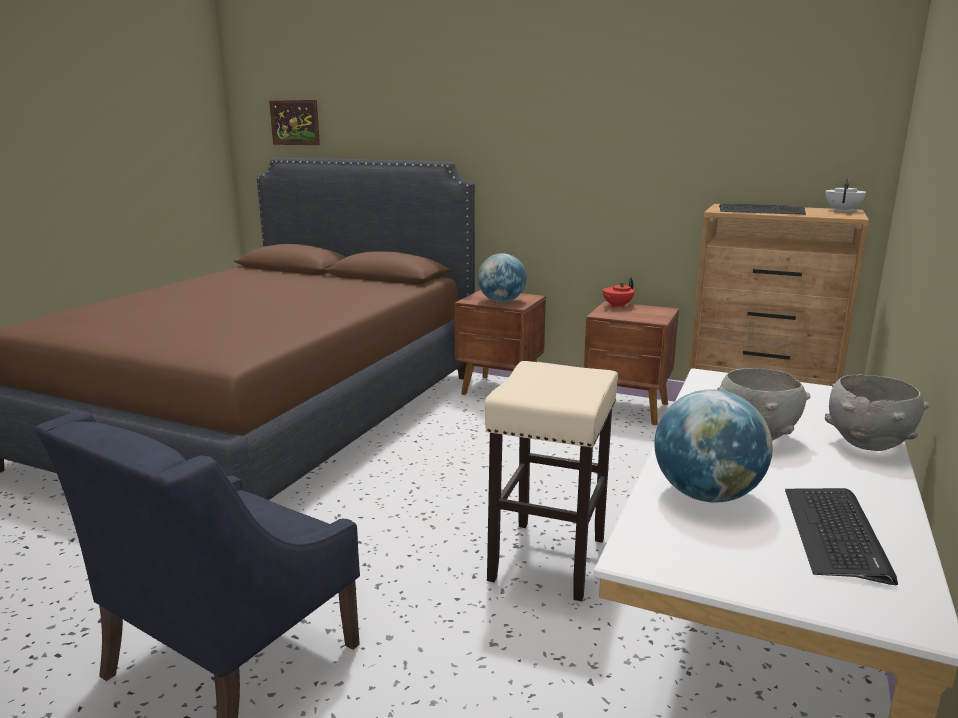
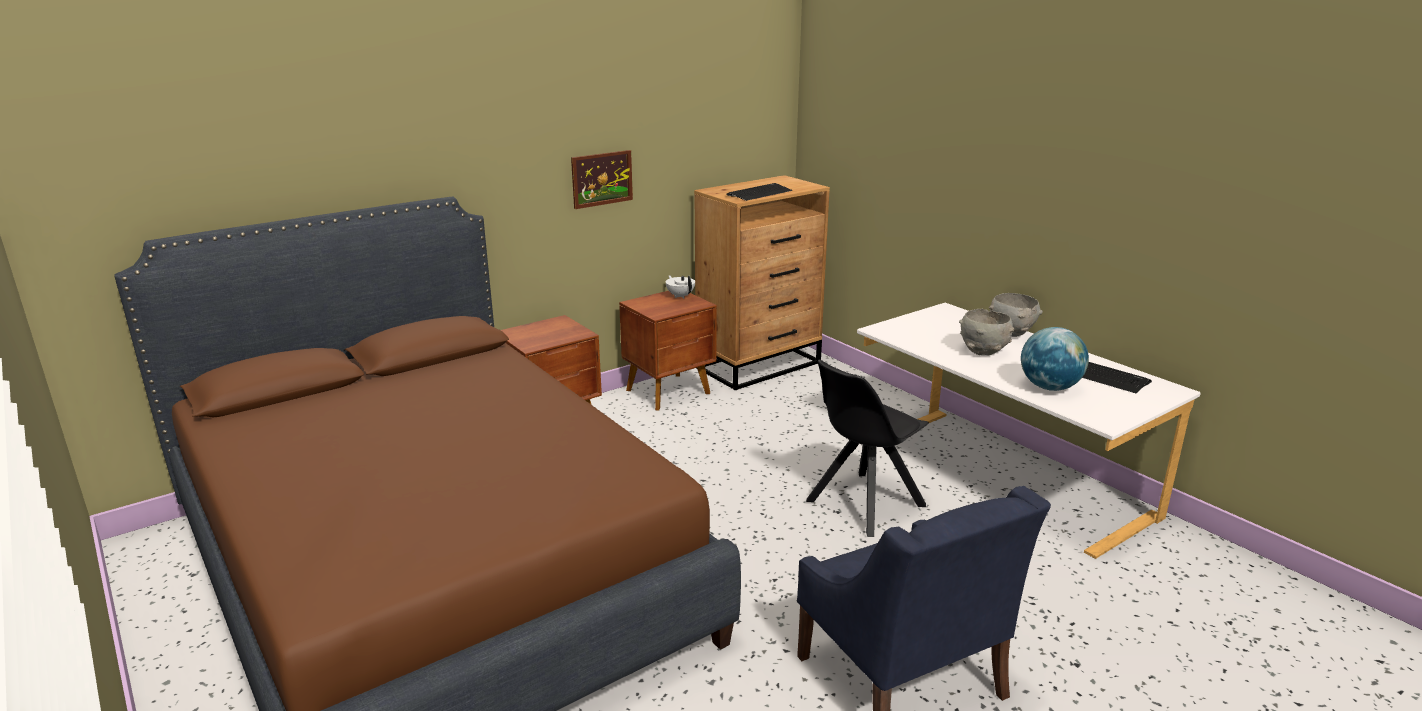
camera: 60 degrees left, 5 degrees up
(295, 122) = (162, 179): picture -> picture (602, 179)
(501, 301) = (557, 335): globe -> none
(548, 558) = (862, 504): beige stool -> black chair
(616, 306) = (642, 302): red teapot -> none
(843, 210) = (785, 179): white teapot -> white teapot (680, 296)

